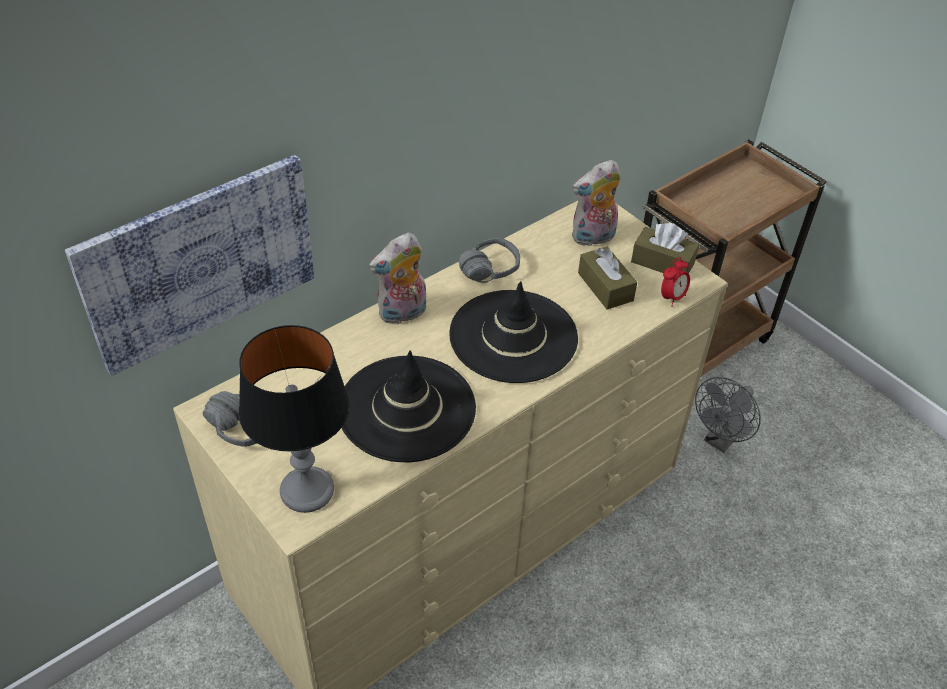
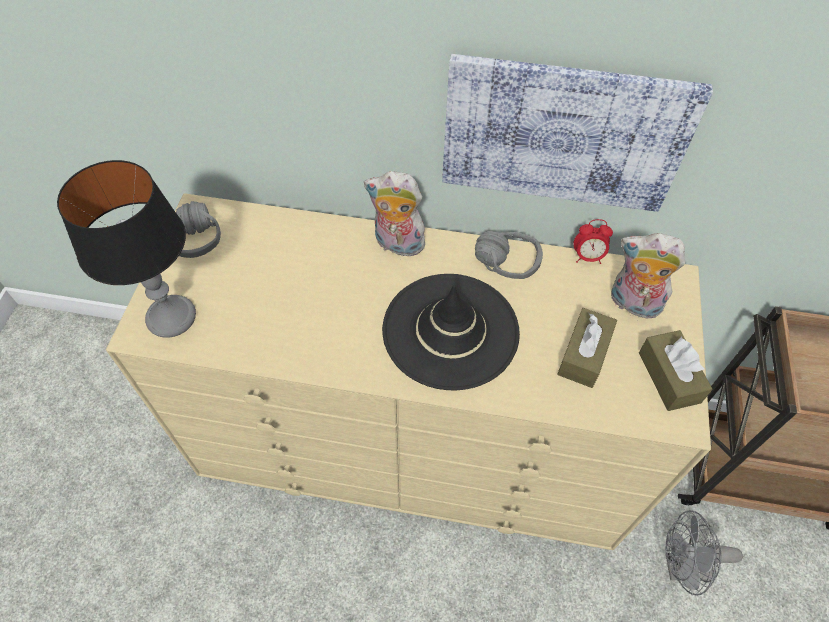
camera: 50 degrees right, 10 degrees up
(199, 261) = (208, 85): picture -> picture (563, 134)
(406, 408) = (303, 317): black hat -> none
(672, 297) = (633, 416): alarm clock -> alarm clock (587, 257)

